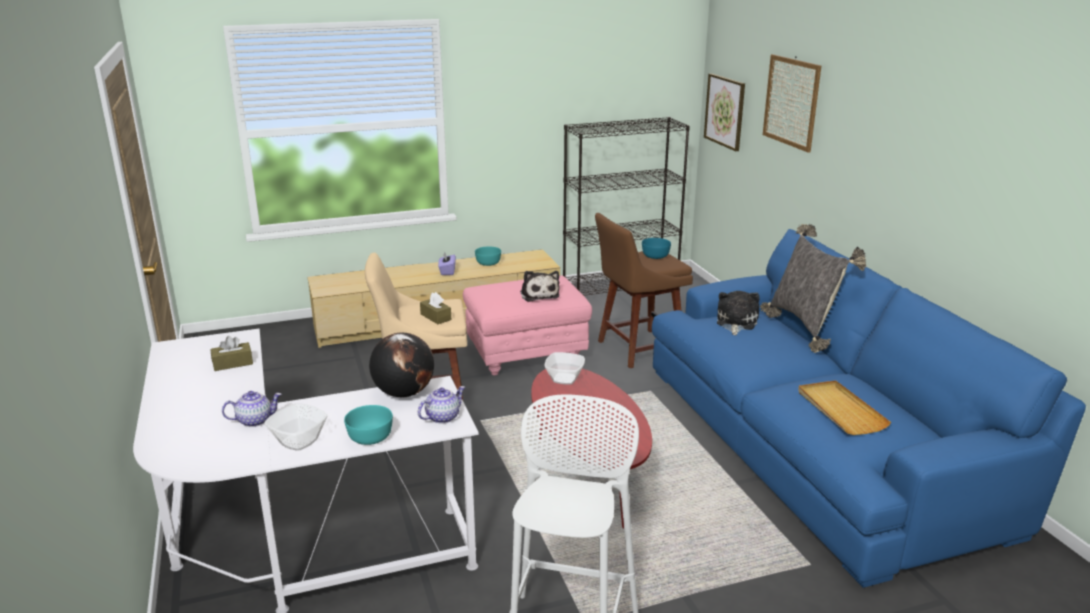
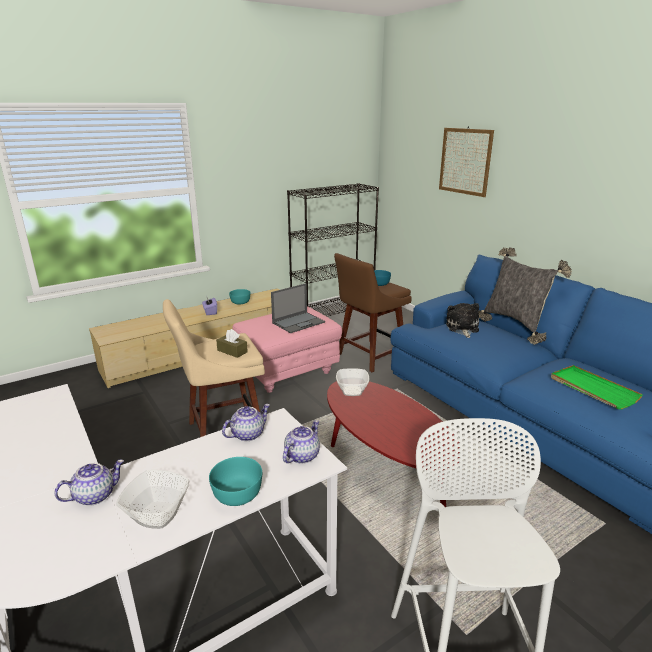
camera: 15 degrees left, 0 degrees up
(233, 363) = (48, 427): brown tissue box -> none
(403, 393) = (248, 434): globe -> teapot
(539, 294) = (299, 322): plush toy -> laptop
(725, 111) = (401, 176): picture -> none
(840, 410) = (592, 389): beige tray -> green tray

